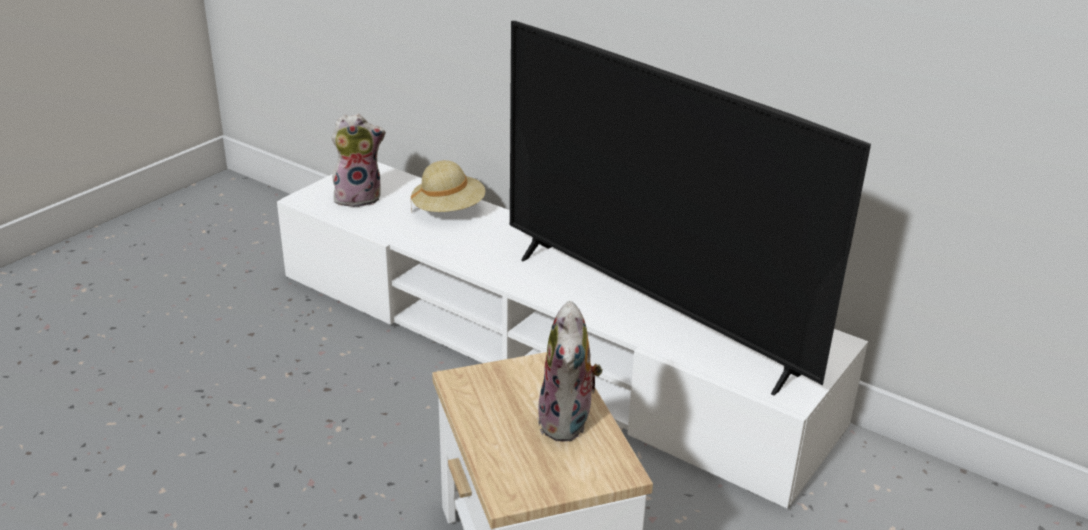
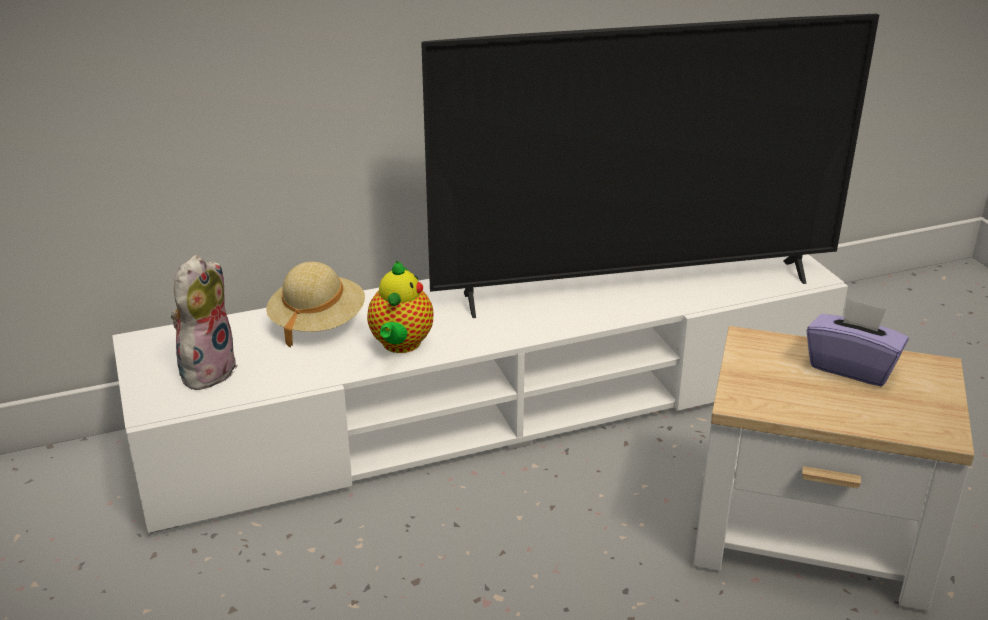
camera: 55 degrees left, 0 degrees up
(455, 246) = (400, 345): none -> teapot
(568, 423) = (851, 367): plush toy -> purple tissue box

